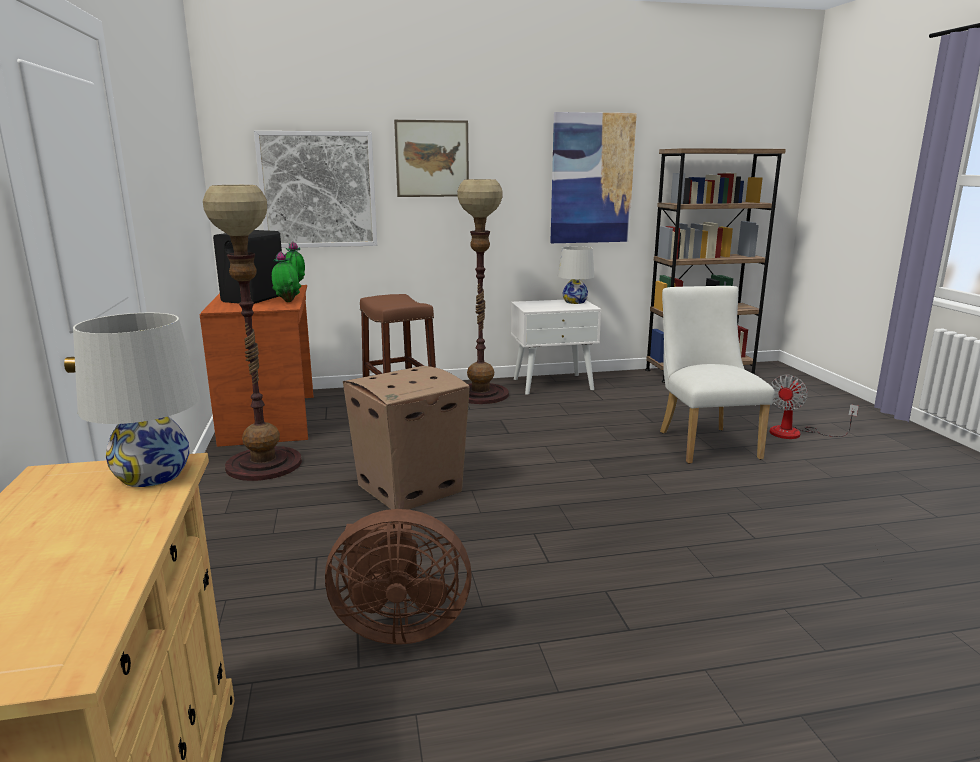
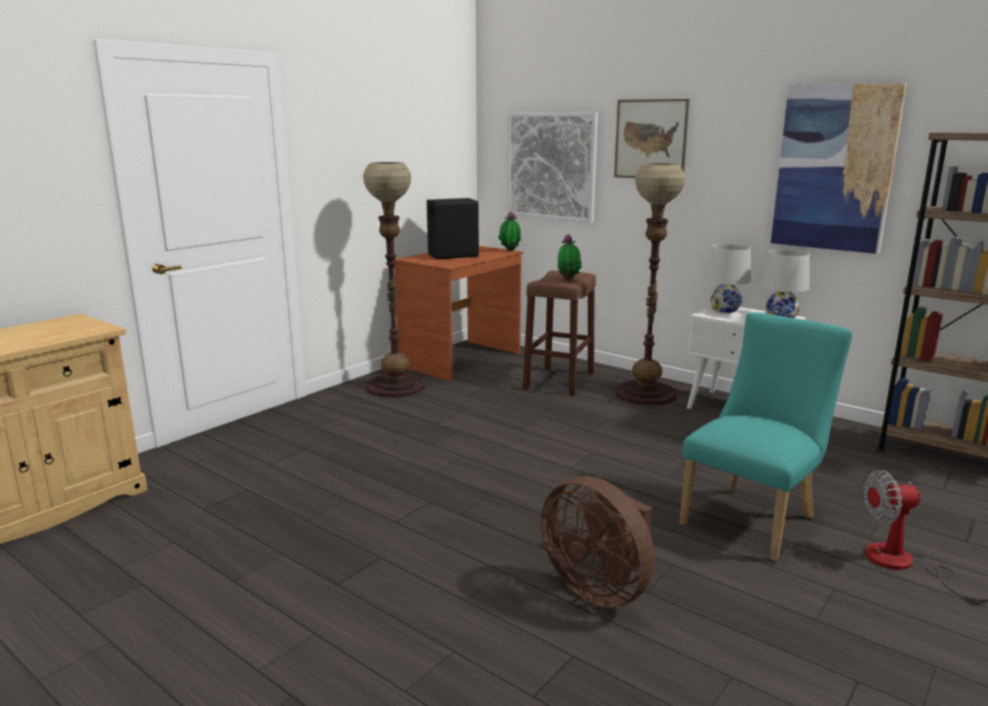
camera: 50 degrees right, 0 degrees up
(151, 475) = (85, 330): white table lamp -> white table lamp (724, 309)
(287, 301) = (462, 261): potted plant -> potted plant (568, 279)
(397, 626) = (255, 502): brown fan -> brown fan (599, 588)
(411, 488) = (433, 437): cardboard box -> none
(704, 442) = (753, 518): white chair -> turquoise chair

